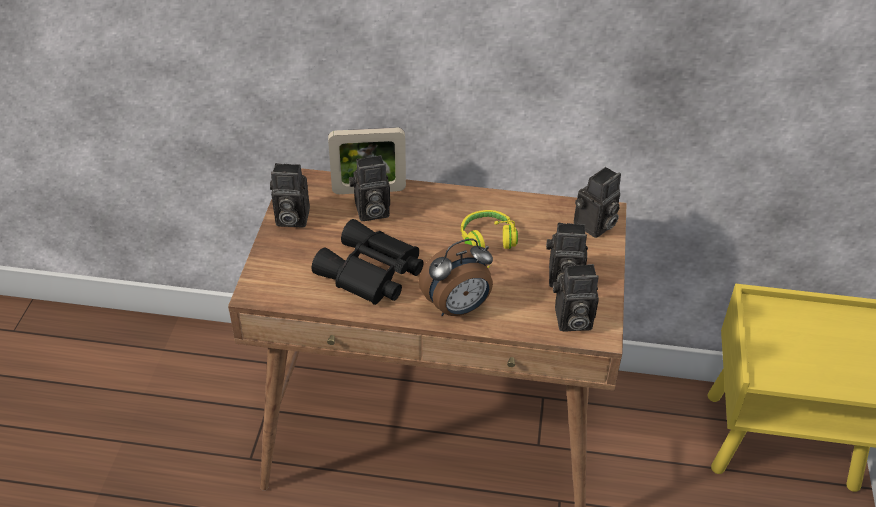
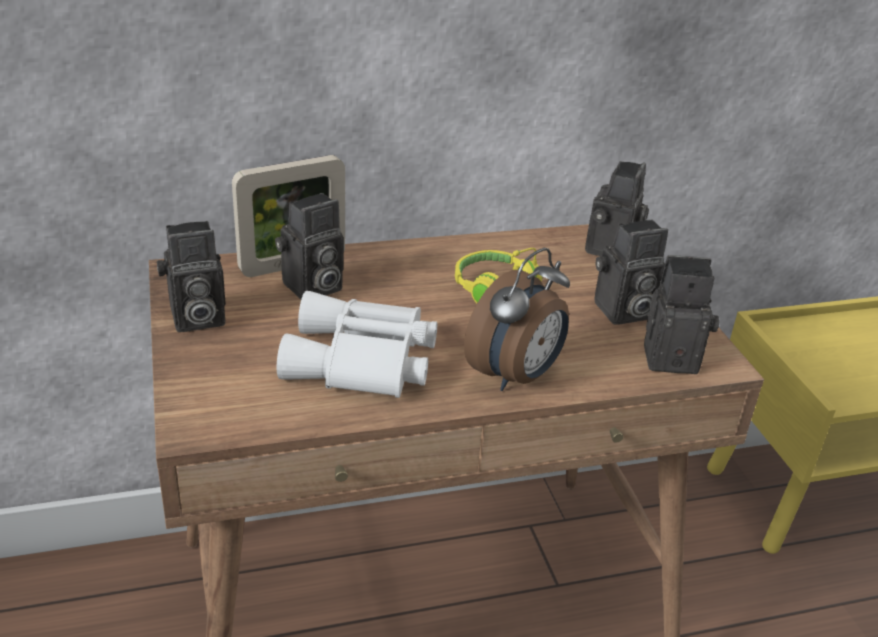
camera: 25 degrees left, 10 degrees down
(371, 274) = (362, 362): black binoculars -> white binoculars
(571, 321) = (673, 357): camera -> camera turned 150 degrees counterclockwise

